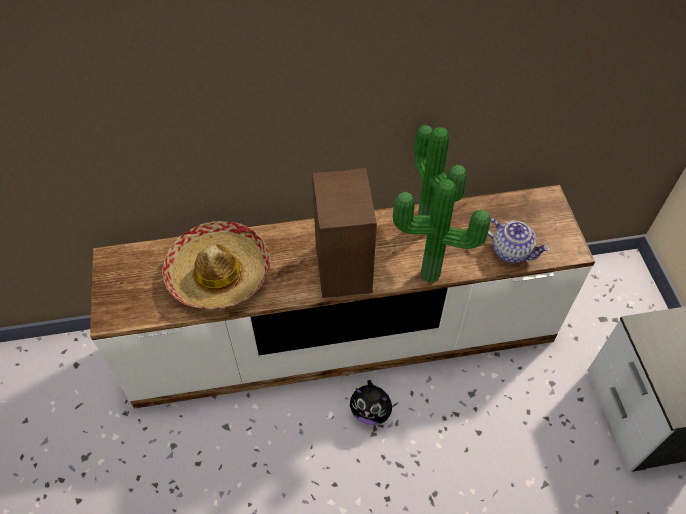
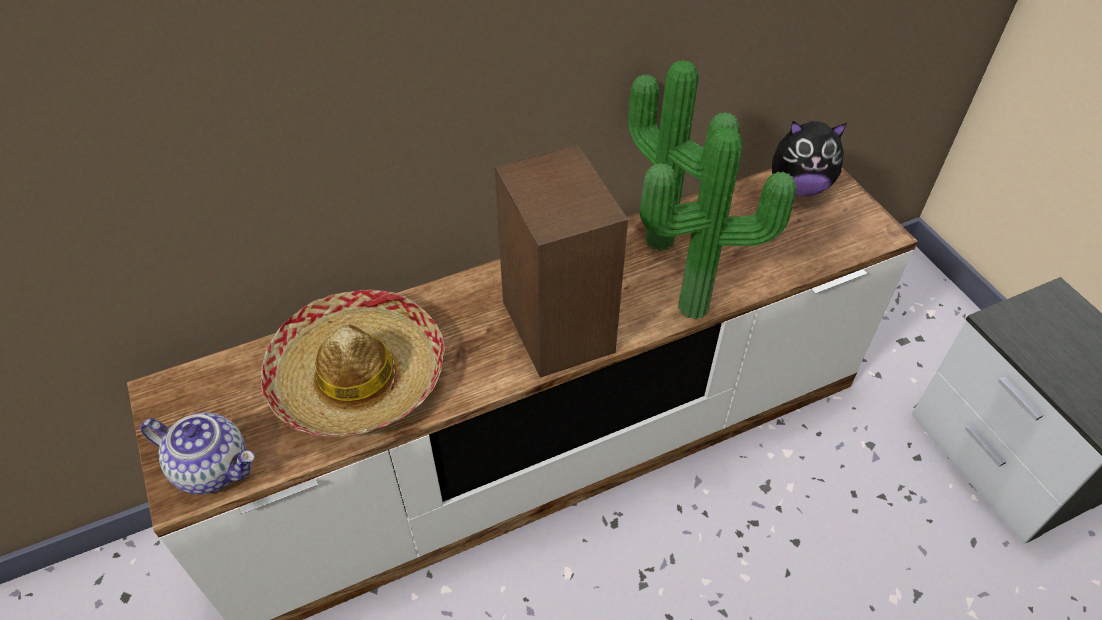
camera: 15 degrees left, 5 degrees down
(371, 411) = (628, 551): plush toy -> plush toy (798, 186)
(511, 251) = (797, 250): teapot -> teapot (213, 467)

